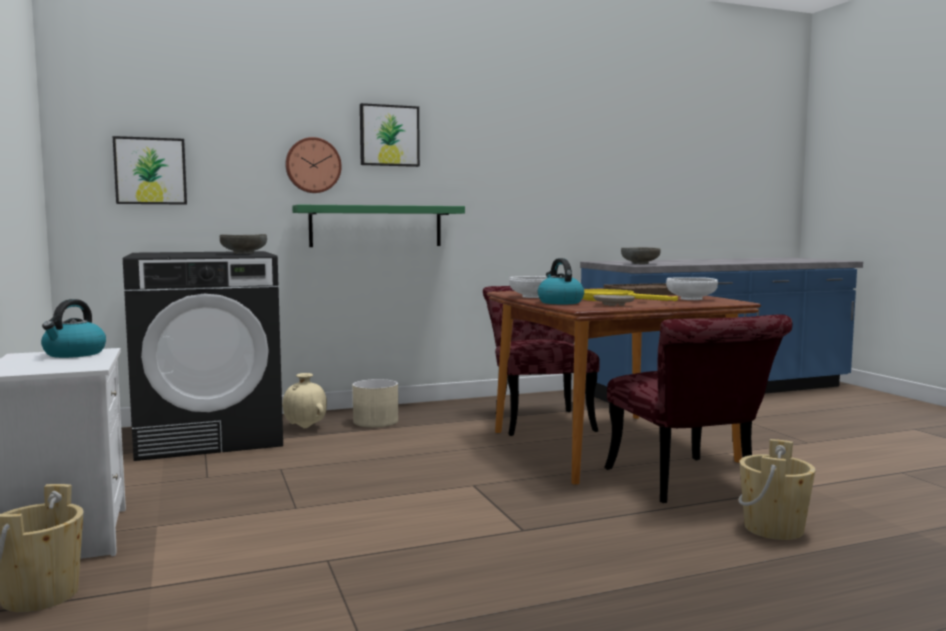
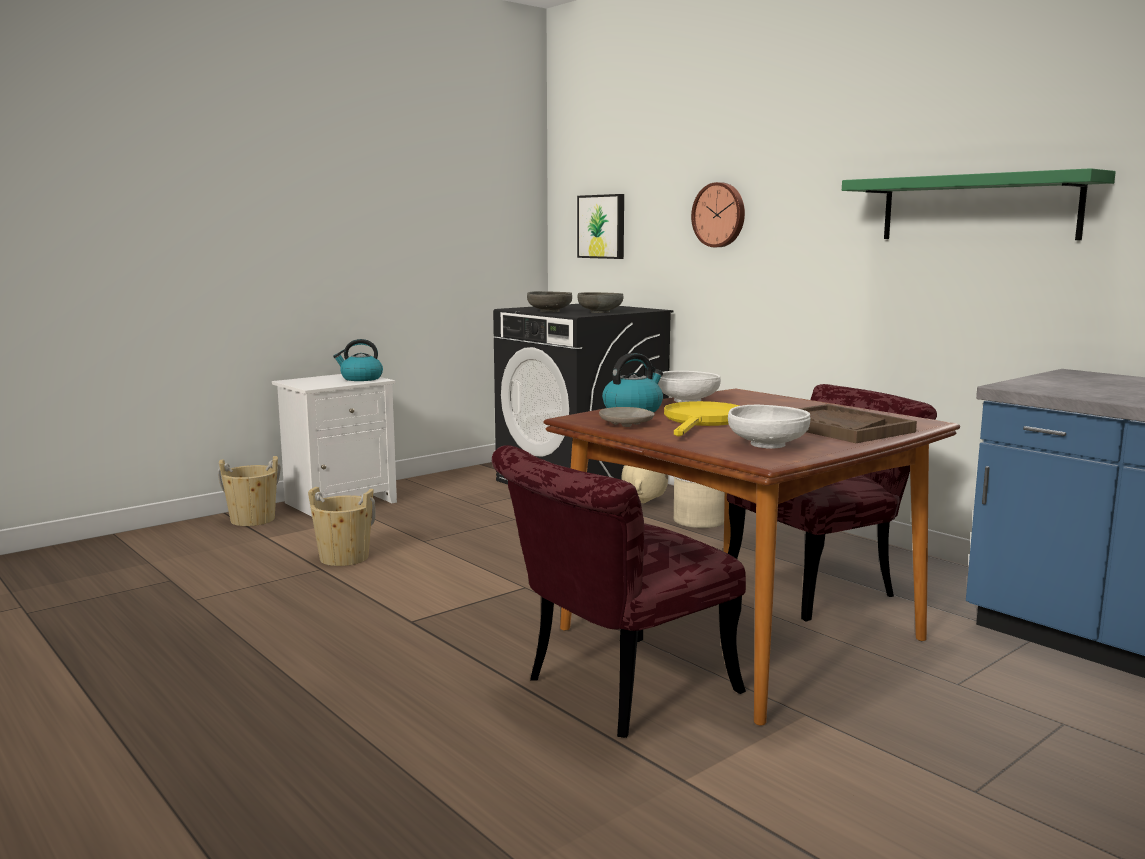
camera: 70 degrees right, 5 degrees up
(376, 226) = (776, 289): green shelf -> green shelf (978, 208)
(389, 136) = (797, 172): picture -> none
(640, 263) = (1057, 385): grey bowl -> grey bowl (549, 311)
(773, 528) = (479, 749): beige bucket -> beige bucket (344, 558)

